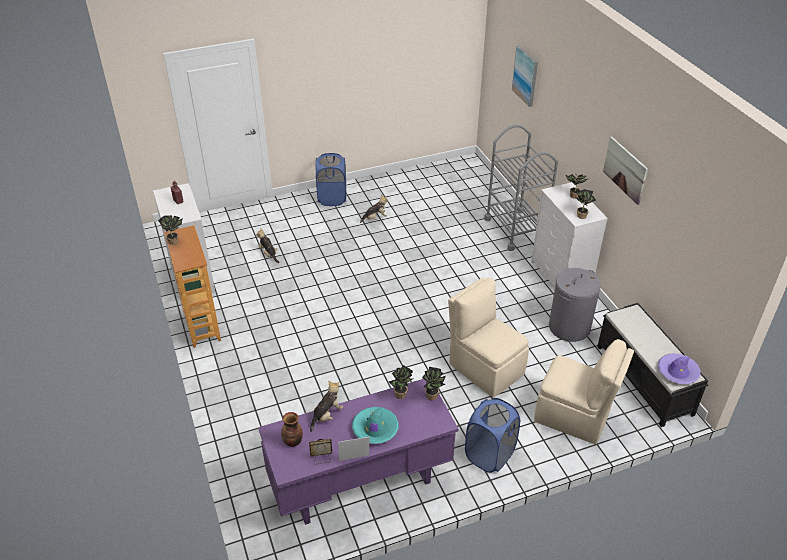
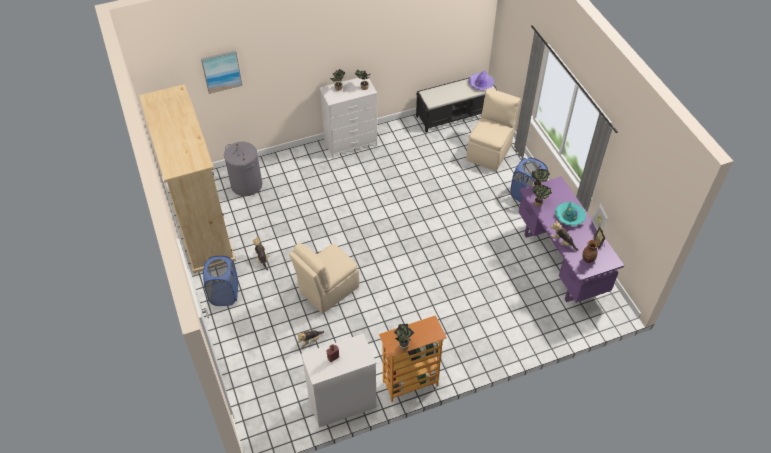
camera: 90 degrees left, 10 degrees up
(419, 178) = (201, 225): none -> beige wardrobe
(485, 368) = (449, 192): beige chair -> beige chair (327, 290)
(515, 229) = (289, 163): grey cart -> none
(569, 327) = (406, 144): grey laundry basket -> grey laundry basket (246, 185)
(625, 170) = (371, 36): picture -> none

